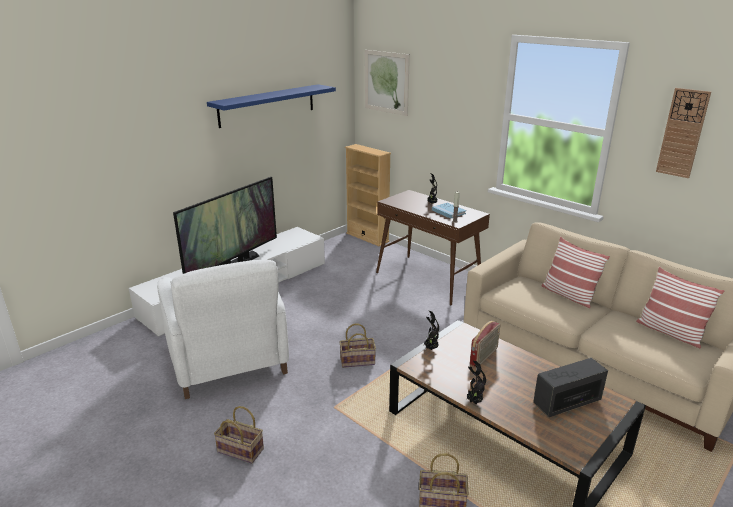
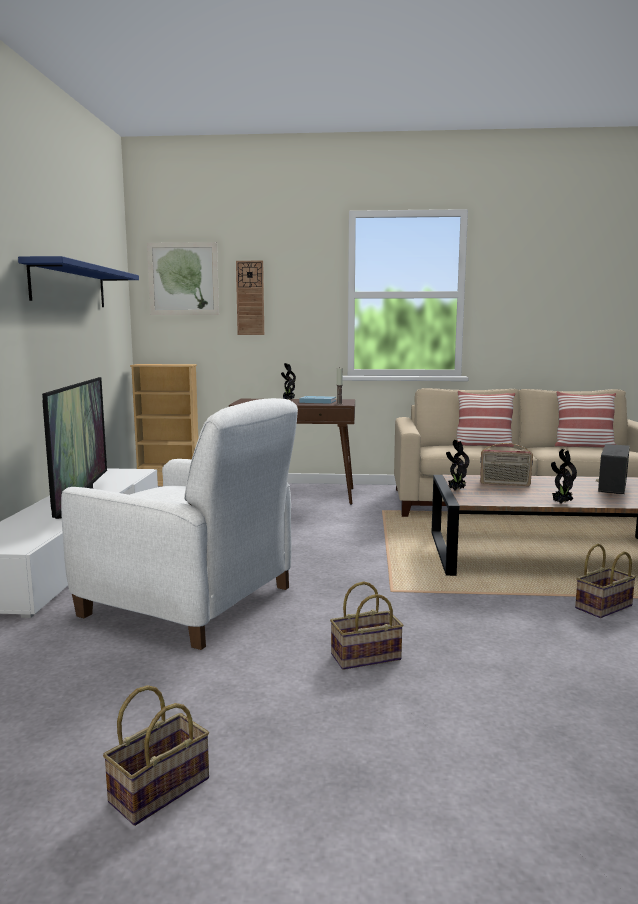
camera: 40 degrees left, 15 degrees down
(358, 360) = (343, 557): basket -> basket (160, 788)
(484, 356) = (505, 484): radio -> radio turned 105 degrees clockwise
(682, 133) = (526, 283): wall clock -> wall clock (250, 298)

